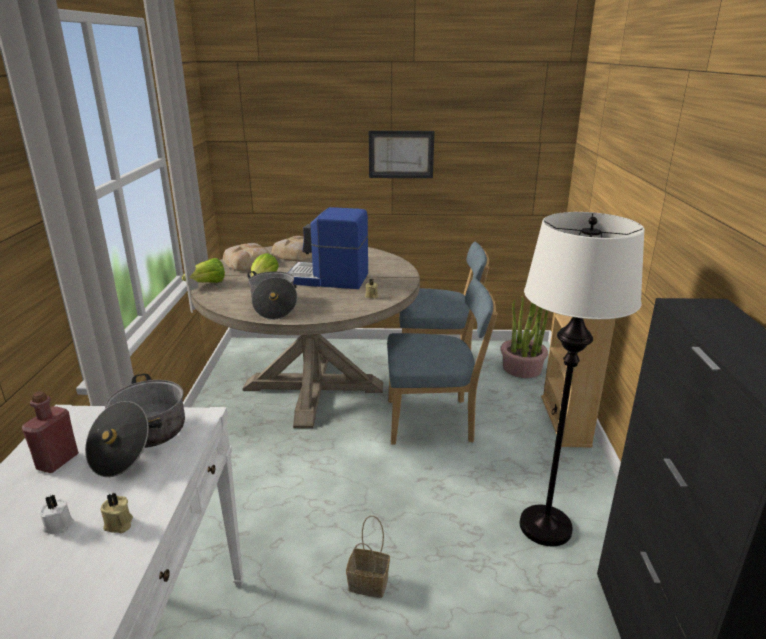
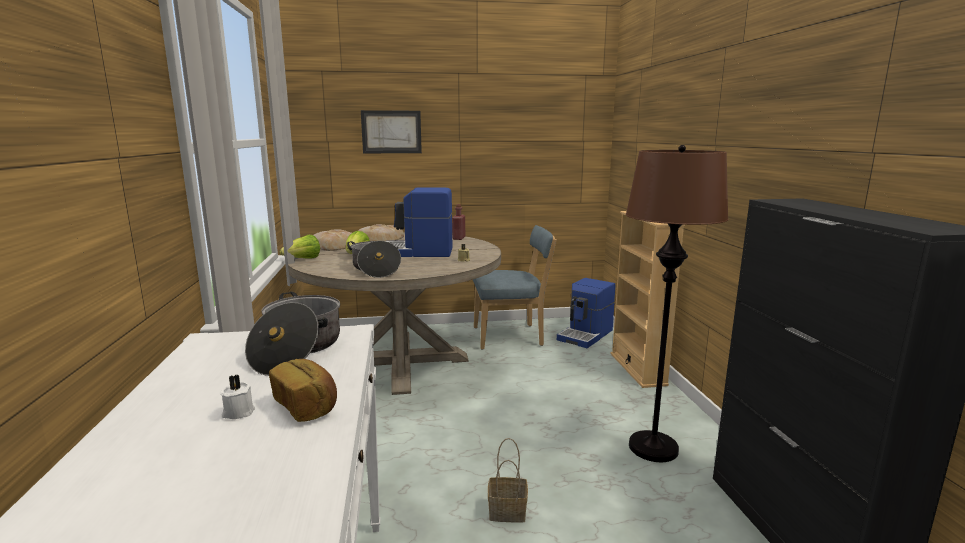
camera: 10 degrees left, 10 degrees down
(57, 461) = (213, 369): red bottle -> red bottle (459, 238)
(118, 524) = (306, 406): beige candle -> bread
(401, 154) = (468, 151): picture -> picture (391, 132)
(434, 421) = (523, 379): blue chair -> none
(522, 368) = (586, 335): potted plant -> coffee machine
(546, 526) = (653, 447): white floor lamp -> brown floor lamp

